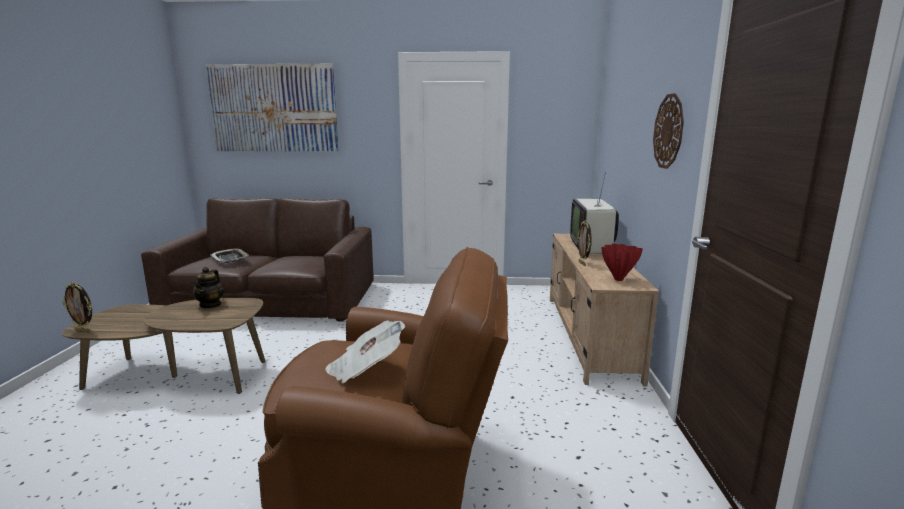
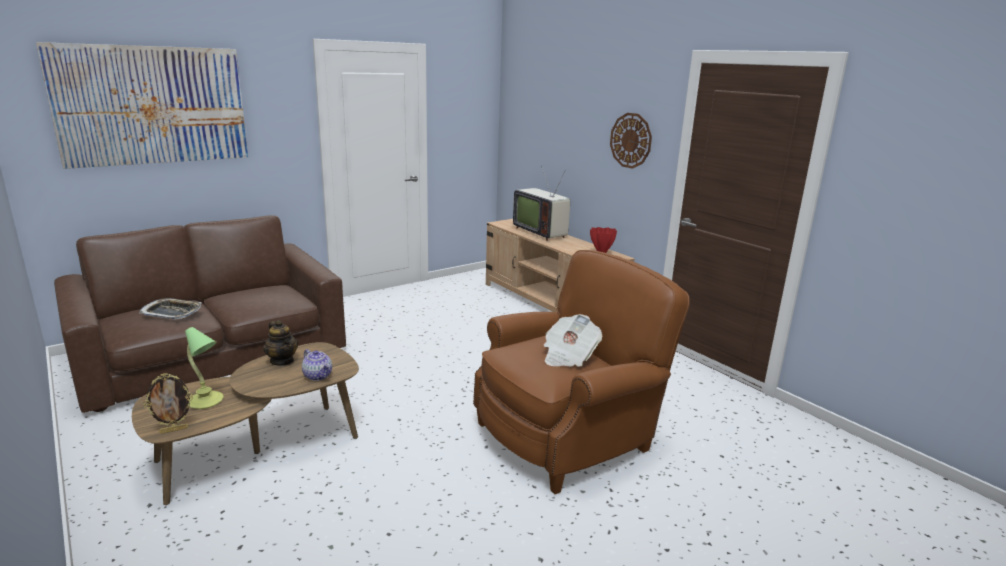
camera: 40 degrees left, 5 degrees up
(134, 319) = (206, 401): none -> table lamp
(203, 322) = (318, 376): none -> teapot
(582, 264) = (559, 247): picture frame -> none

